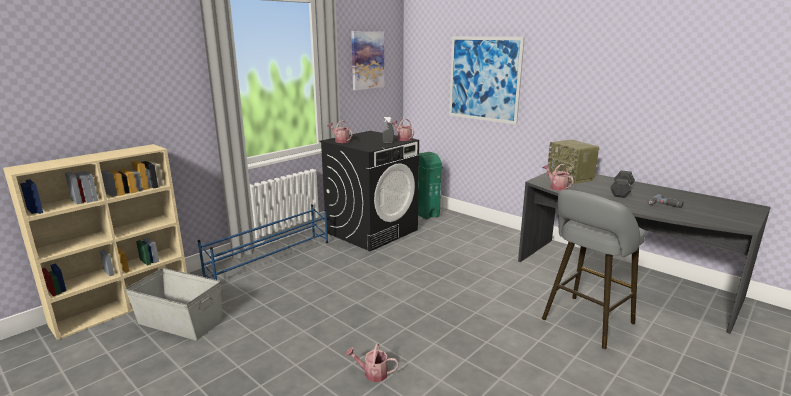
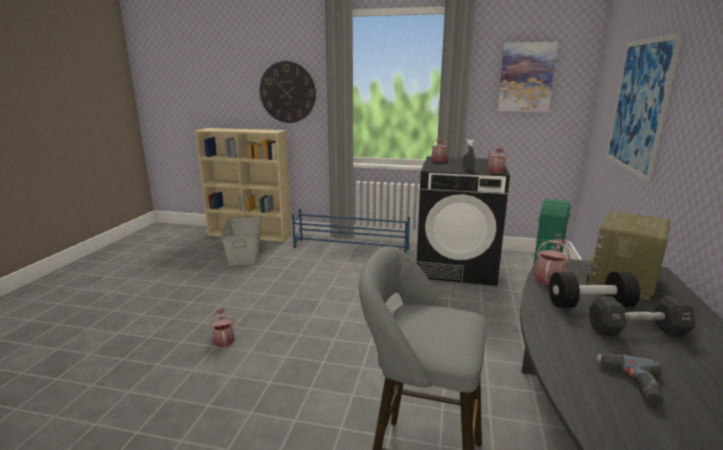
camera: 60 degrees right, 0 degrees up
(146, 93) = (287, 92): none -> wall clock
(593, 190) = (589, 305): none -> black dumbbell

